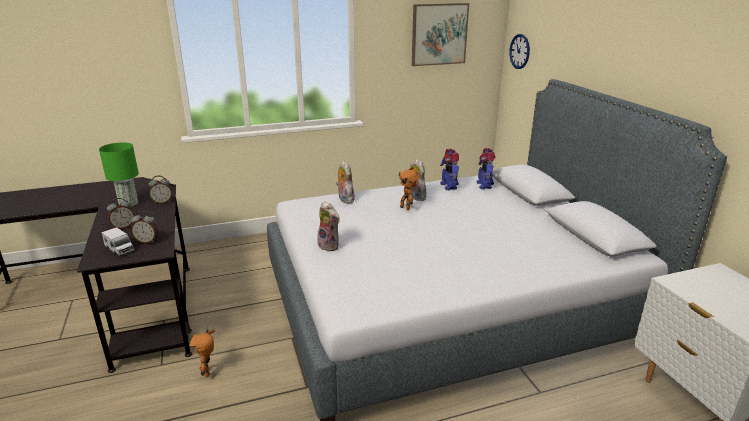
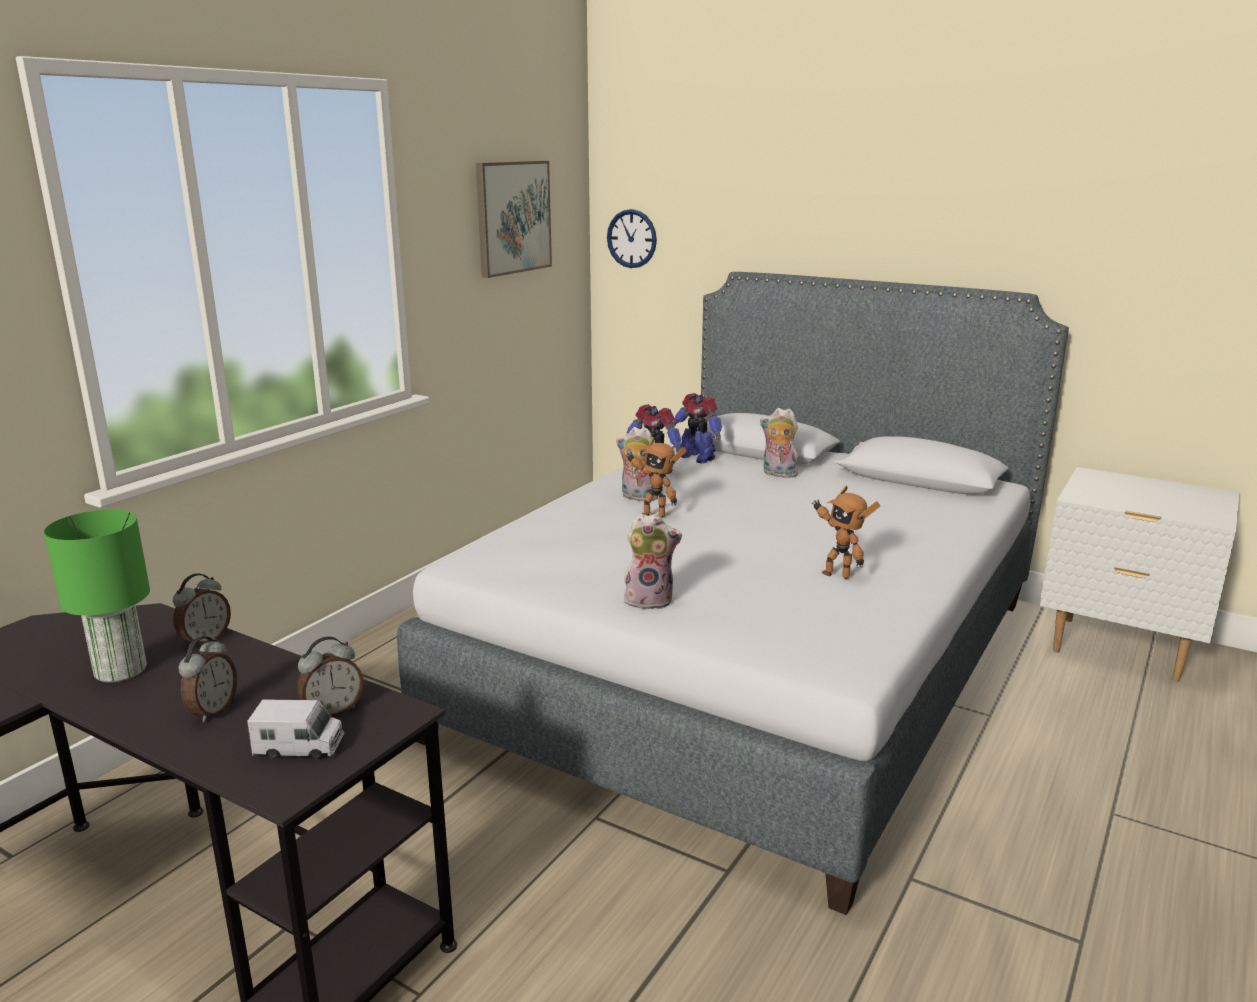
camera: 40 degrees left, 5 degrees down
(209, 372) = (536, 947): toy robot -> toy robot (837, 574)
(344, 199) = (537, 532): plush toy -> plush toy (778, 474)

